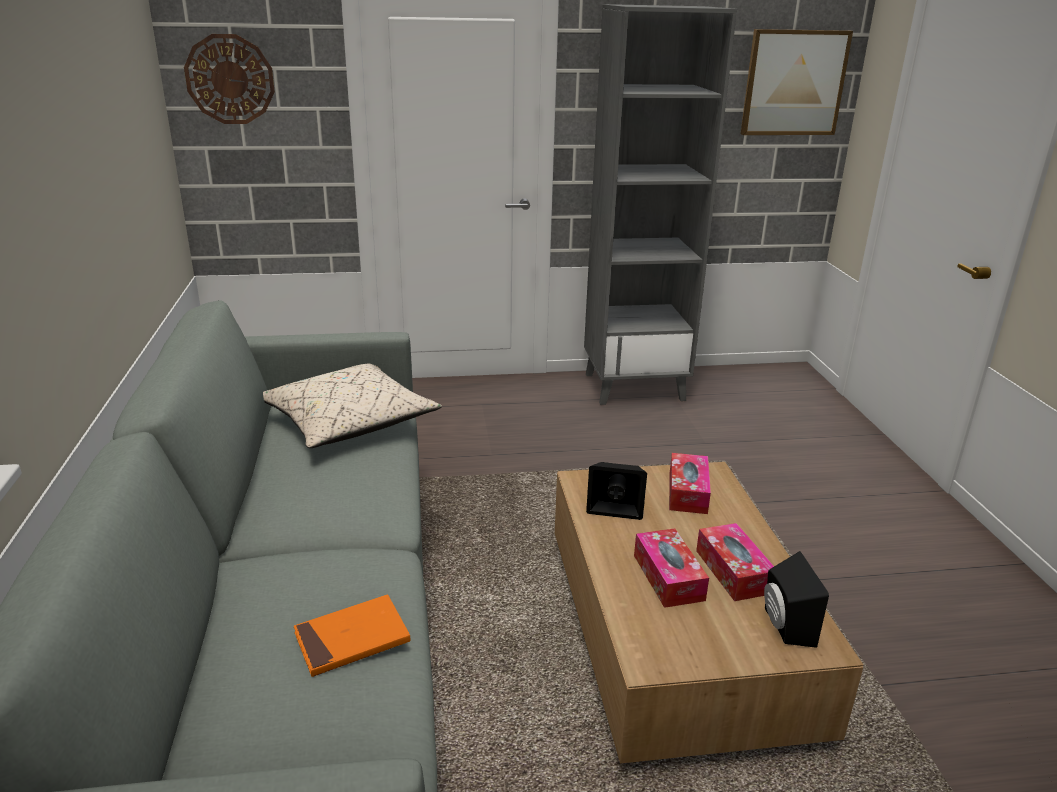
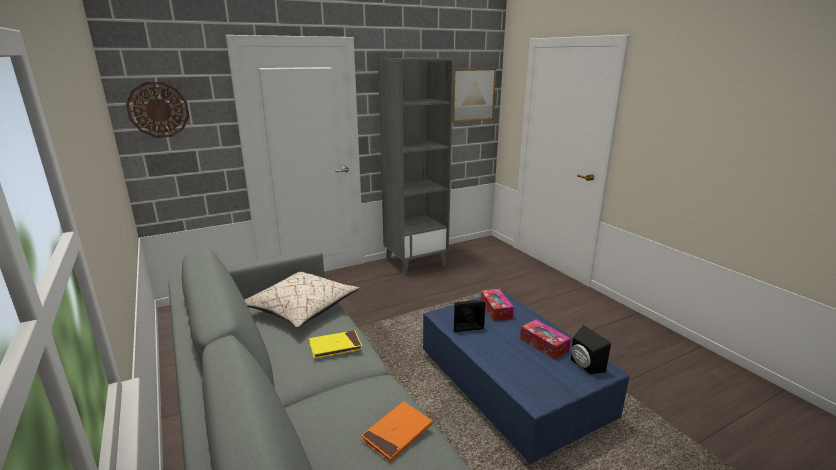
camera: 20 degrees left, 5 degrees down
(355, 489) = (335, 346): none -> yellow book
(668, 577) = (516, 355): tissue box -> none
(674, 632) = (510, 387): brown coffee table -> blue coffee table

